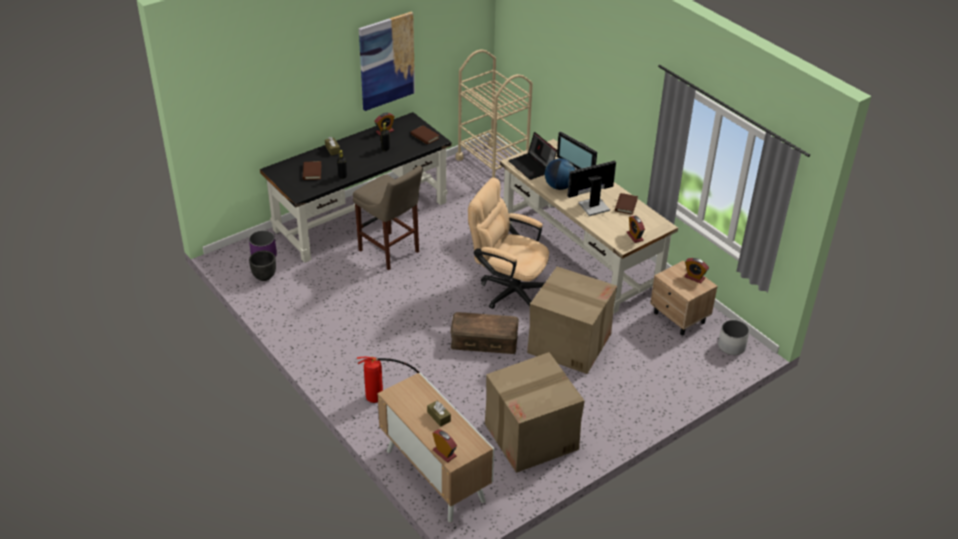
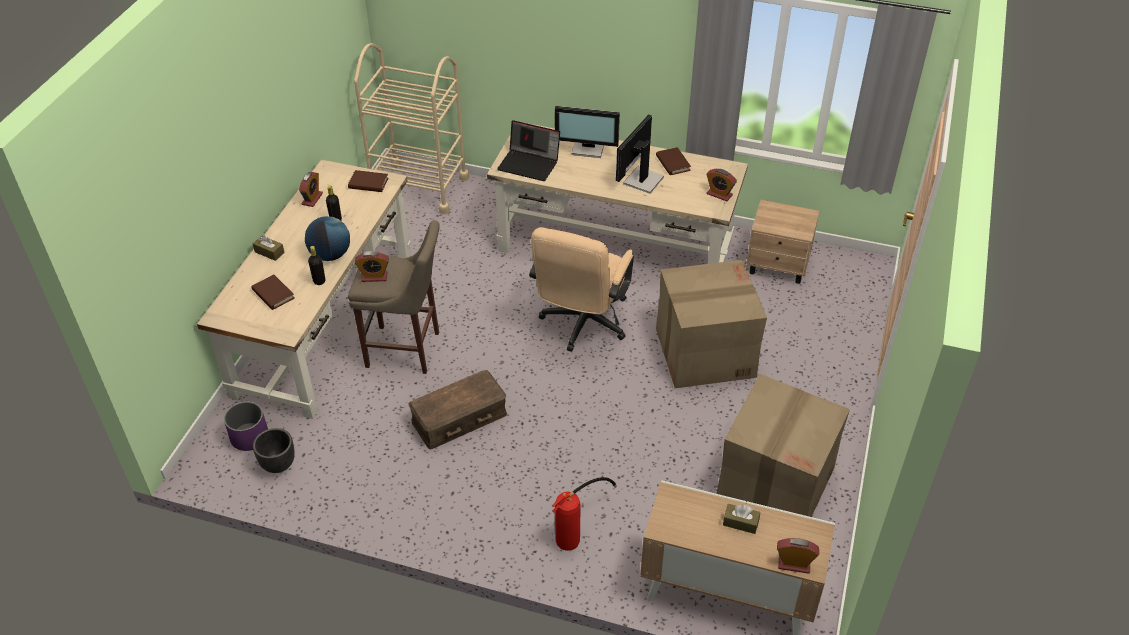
camera: 35 degrees left, 5 degrees up
(361, 215) = (325, 322): black desk -> beige desk
(386, 61) = (284, 102): picture -> none
(484, 341) = (617, 400): brown storage box -> brown storage box (459, 418)
(508, 289) = (582, 325): beige office chair -> beige office chair turned 60 degrees counterclockwise
(559, 186) = (583, 174): globe -> globe (330, 255)
(694, 277) = (790, 212): alarm clock -> alarm clock (374, 277)
(731, 346) = (853, 271): white planter -> none

